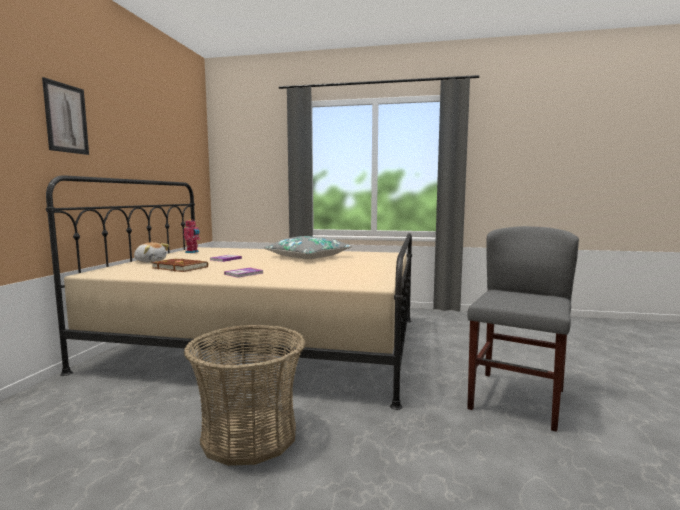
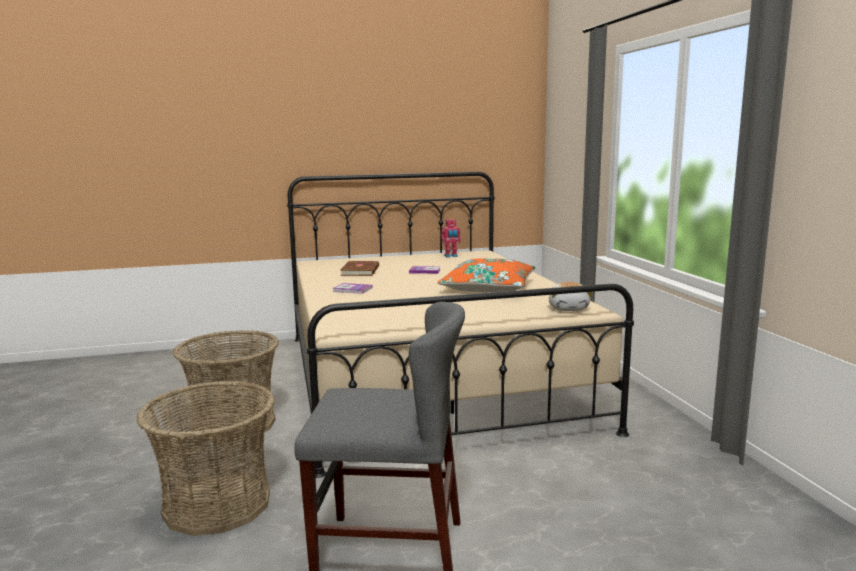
camera: 65 degrees right, 5 degrees up
(66, 118) = (316, 125): picture -> none
(150, 261) = (381, 259): plush toy -> plush toy (569, 308)
(308, 257) = (488, 288): grey pillow -> orange pillow
(422, 461) = (217, 504): none -> basket

